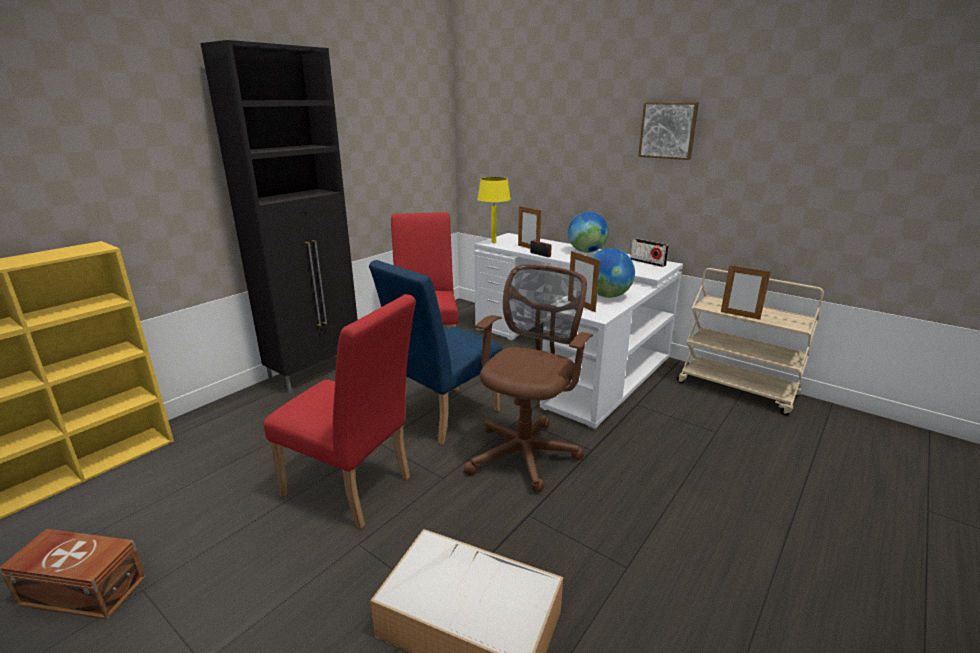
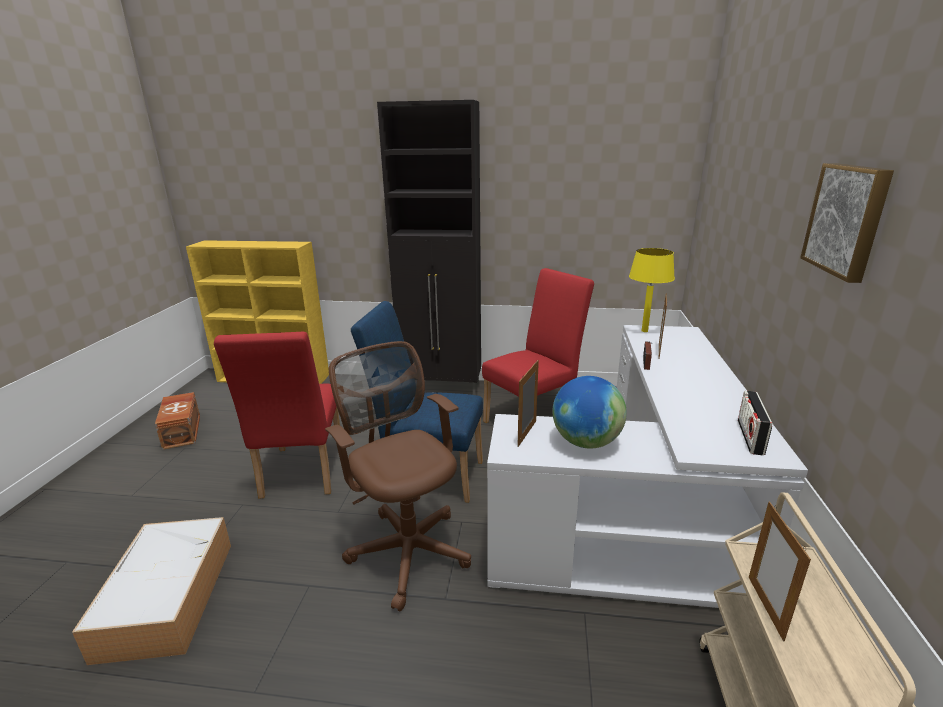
camera: 60 degrees right, 0 degrees up
(526, 452) = (407, 547): brown office chair -> brown office chair turned 120 degrees counterclockwise
(586, 252) = (713, 385): globe -> none

